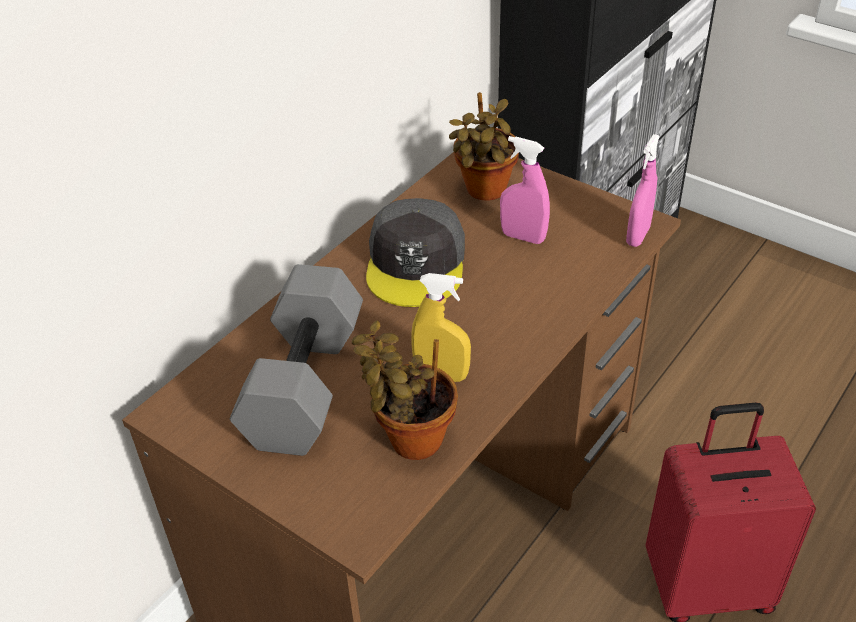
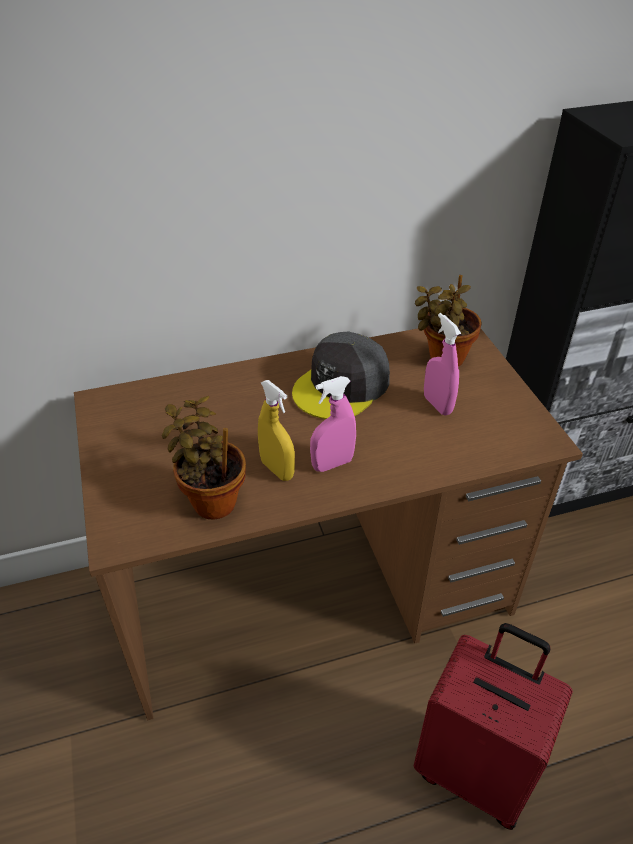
camera: 35 degrees right, 0 degrees up
(307, 386) = (189, 429): grey dumbbell -> none
(638, 236) = (530, 448): pink spray bottle -> pink spray bottle (332, 464)

